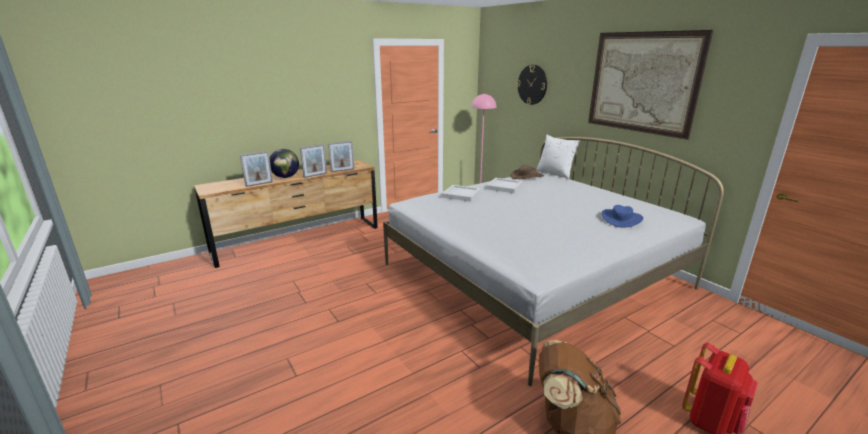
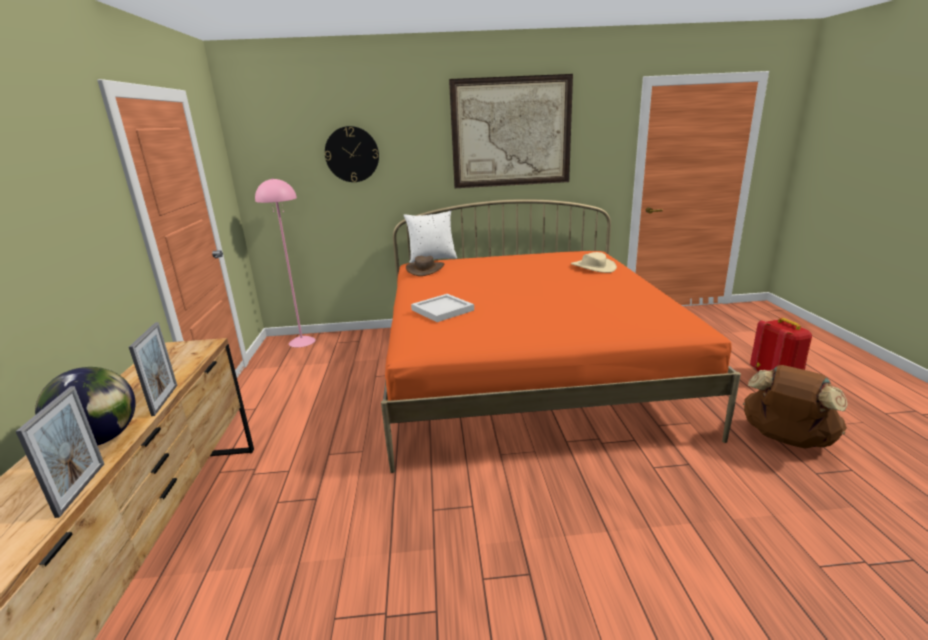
camera: 60 degrees left, 0 degrees up
(342, 170) = (191, 367): picture frame -> none
(503, 187) = (446, 285): white tray -> none
(533, 276) = (526, 371): white bed -> orange bed
(621, 219) = (593, 267): blue hat -> beige hat

